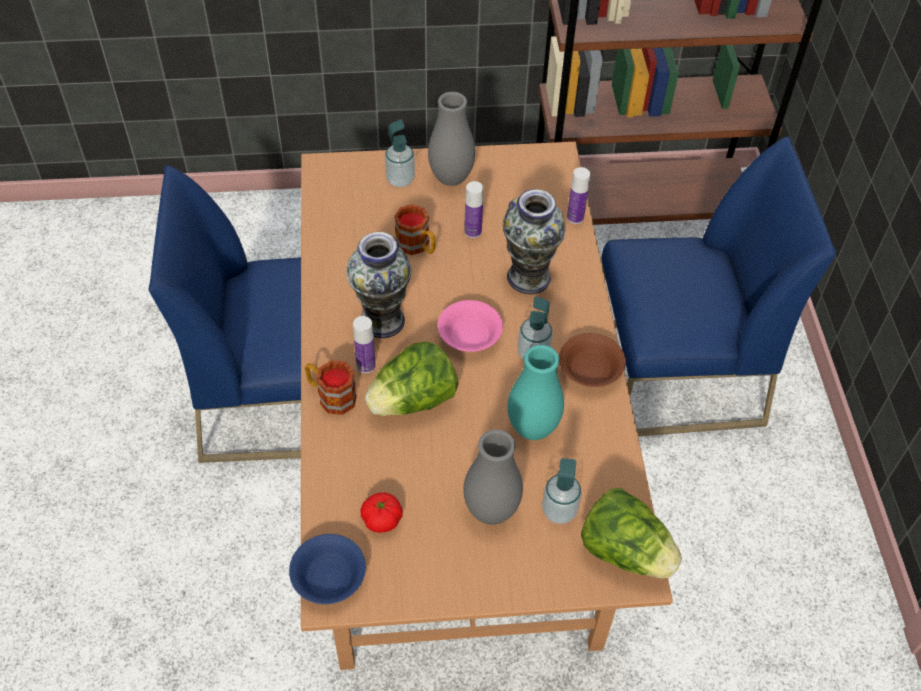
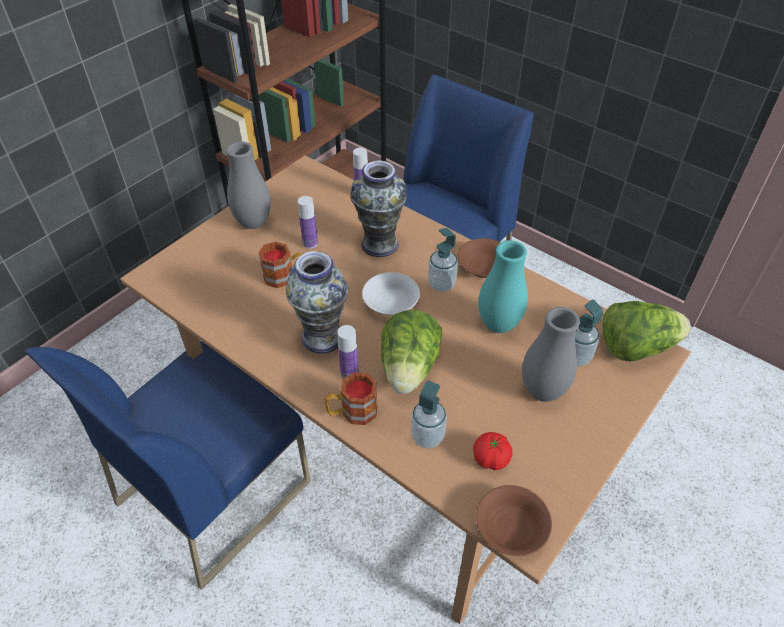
camera: 45 degrees left, 5 degrees down
(330, 577) = (512, 528): blue bowl -> brown bowl
(400, 179) = (219, 246): soap dispenser -> soap dispenser (427, 436)
(469, 337) = (391, 304): pink bowl -> white bowl

